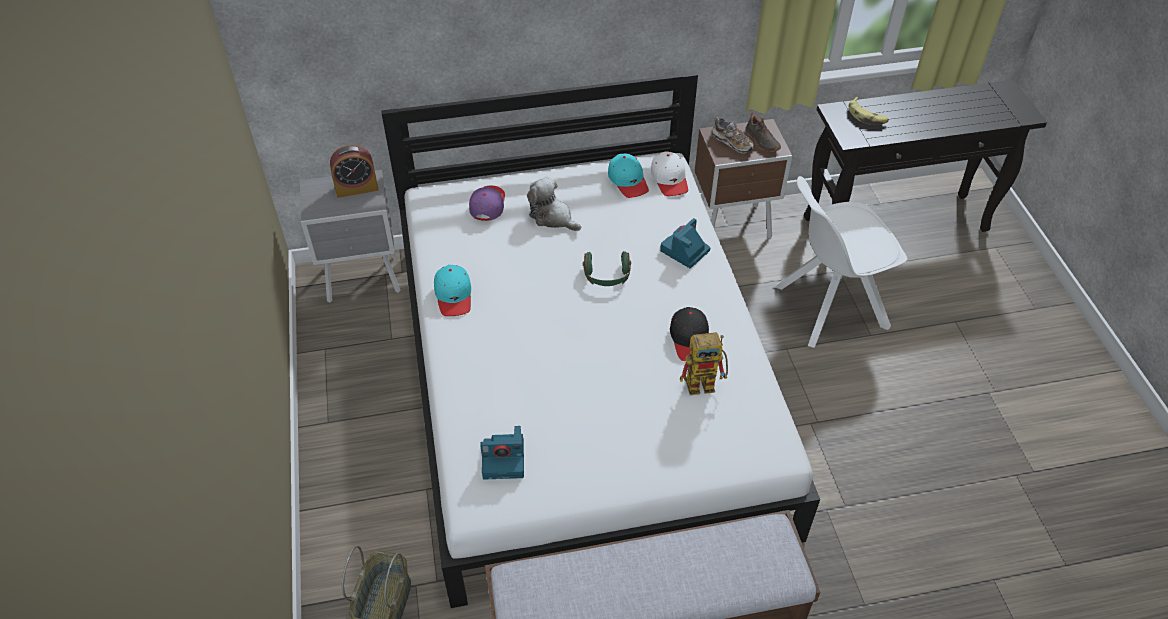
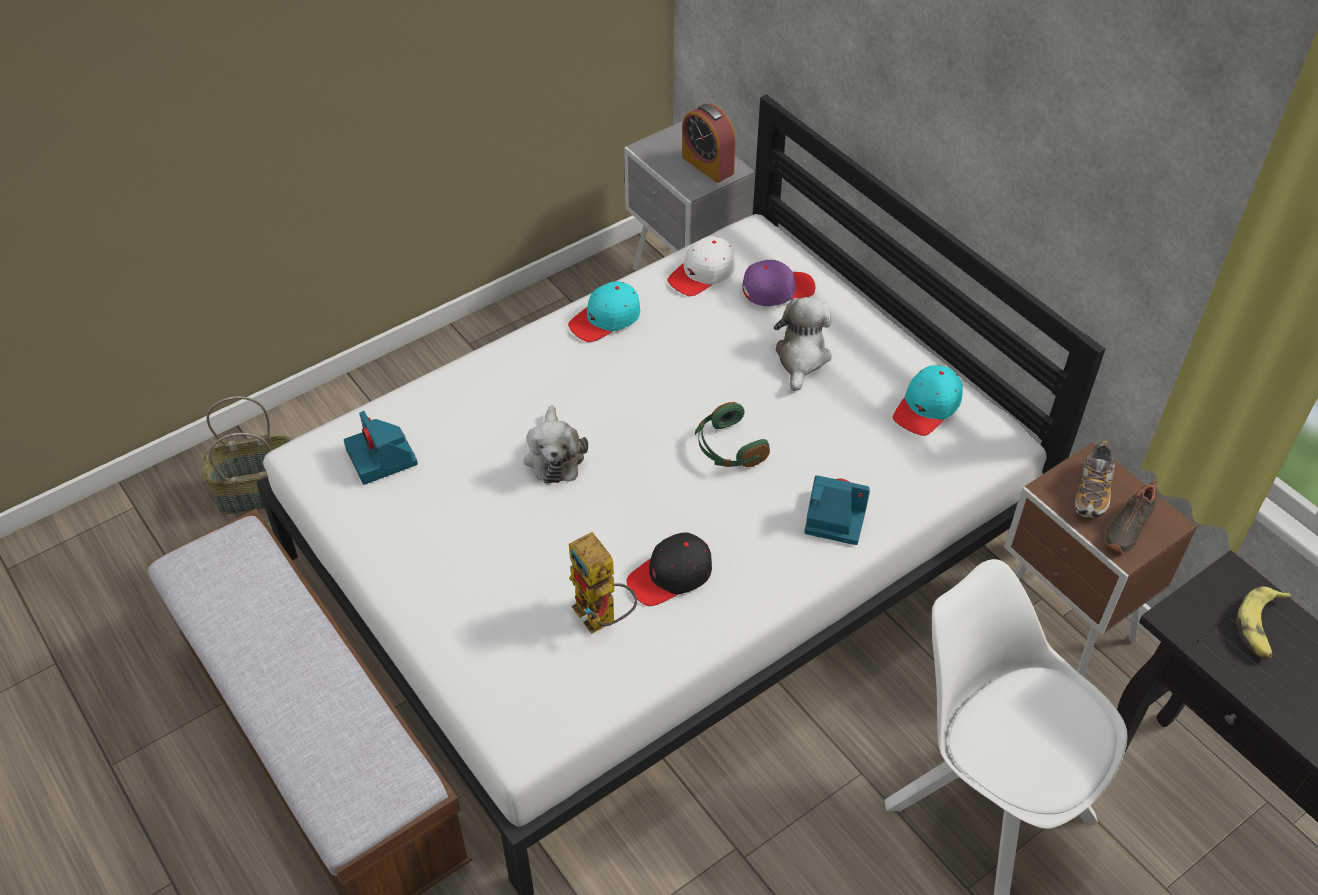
camera: 65 degrees right, 0 degrees up
(560, 363) = (554, 456): none -> plush toy
(669, 179) = (967, 452): white cap -> white cap (702, 274)

